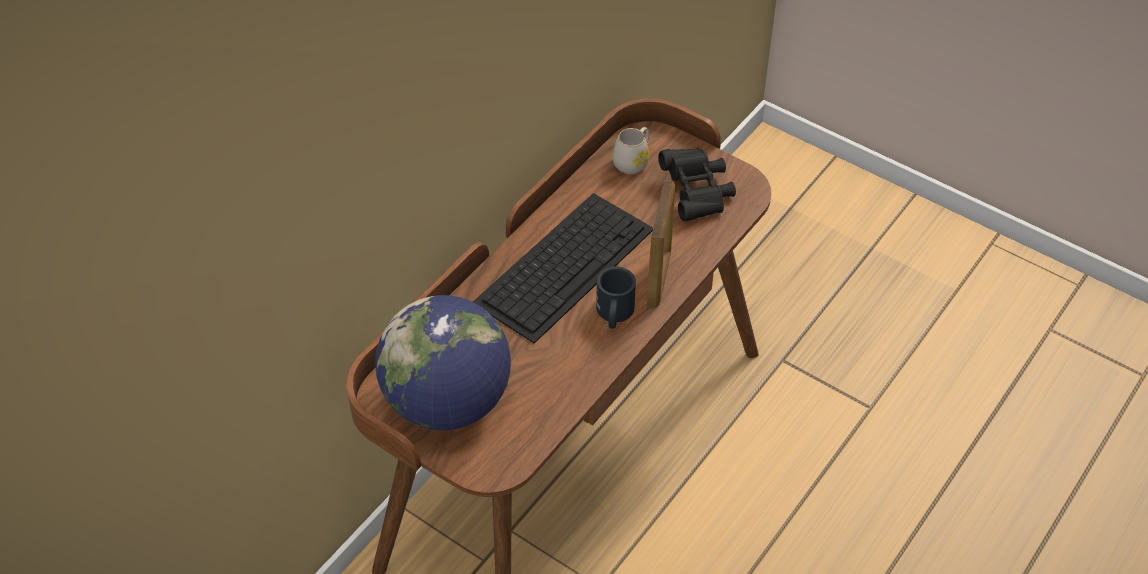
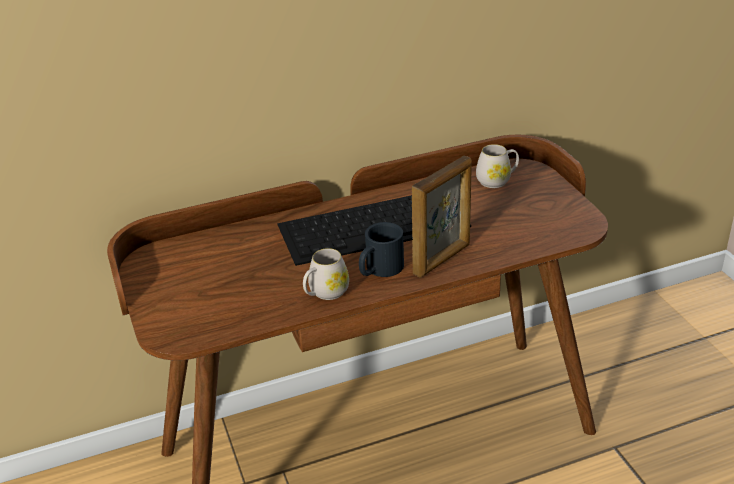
camera: 35 degrees right, 15 degrees down
(447, 402) = (190, 278): globe -> none
(588, 361) = (325, 293): none -> white mug
(697, 193) = (532, 216): black binoculars -> none

